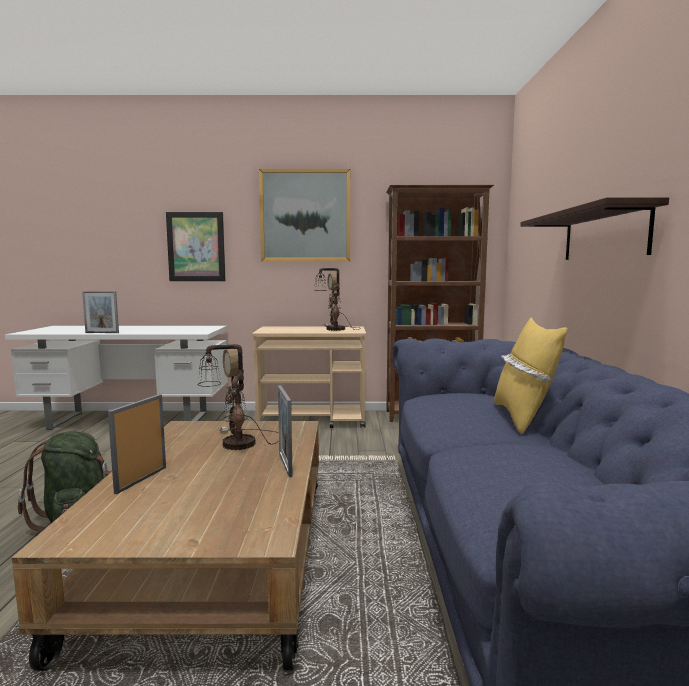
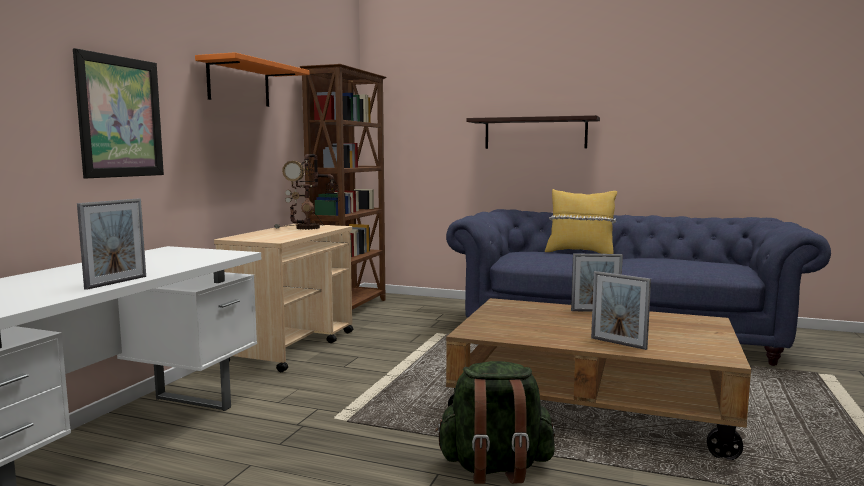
camera: 70 degrees left, 0 degrees up
(238, 445) = (545, 319): table lamp -> none
(305, 216) = (239, 83): picture -> orange shelf

